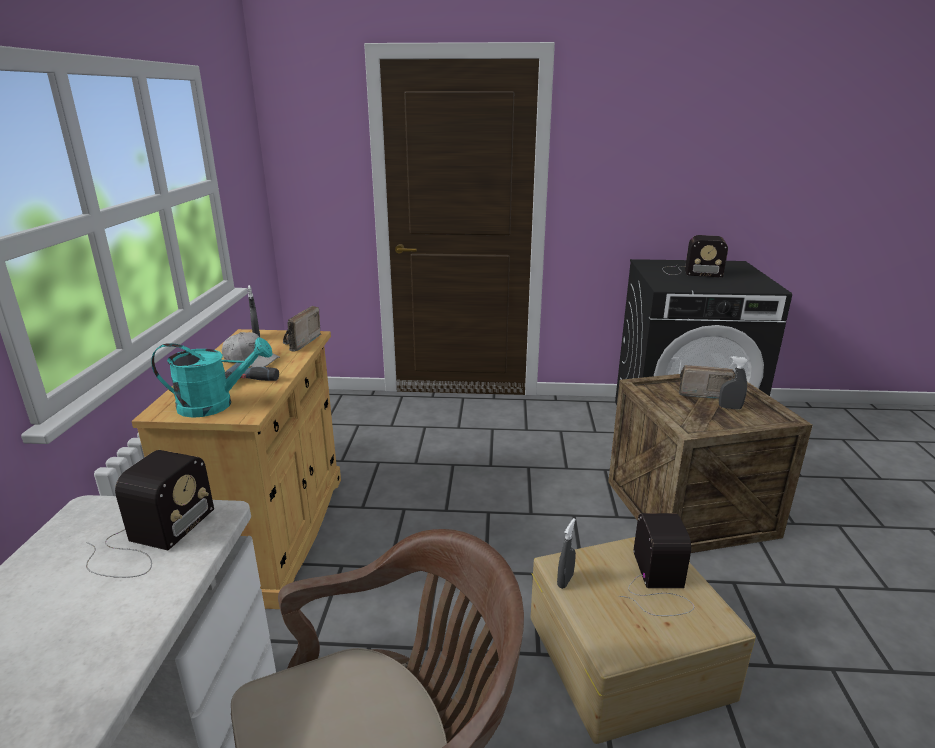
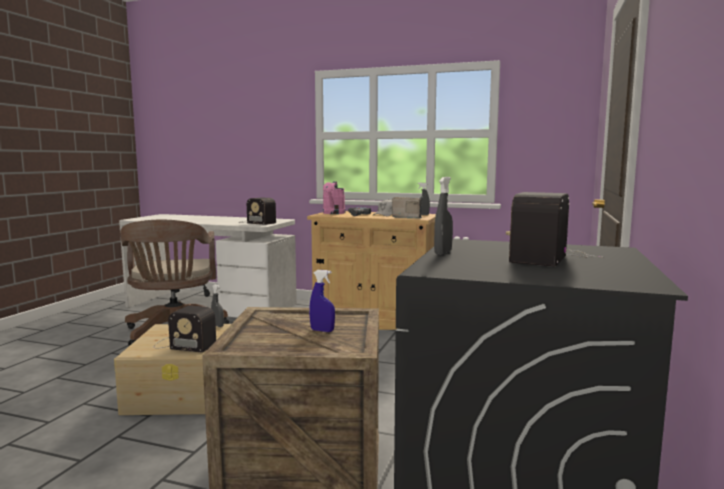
camera: 105 degrees right, 15 degrees down
(215, 405) = (333, 213): turquoise watering can -> pink watering can
(701, 393) = (322, 330): radio -> blue spray bottle
(730, 407) = (280, 334): grey spray bottle -> grey spray bottle (443, 252)

